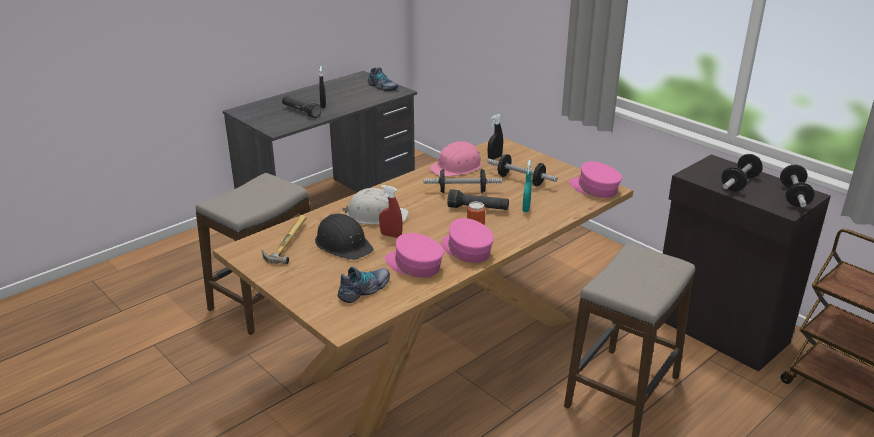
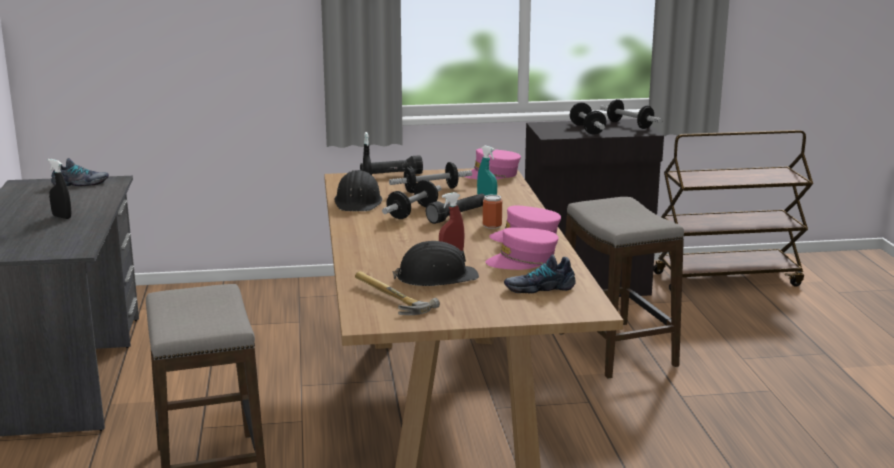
camera: 55 degrees left, 10 degrees down
(301, 112) = (52, 230): black flashlight -> black flashlight (391, 175)
(365, 290) = (539, 288): shoe -> shoe turned 90 degrees counterclockwise
(376, 215) = (399, 252): white hard hat -> none
(457, 167) = (358, 202): pink hard hat -> black hard hat

